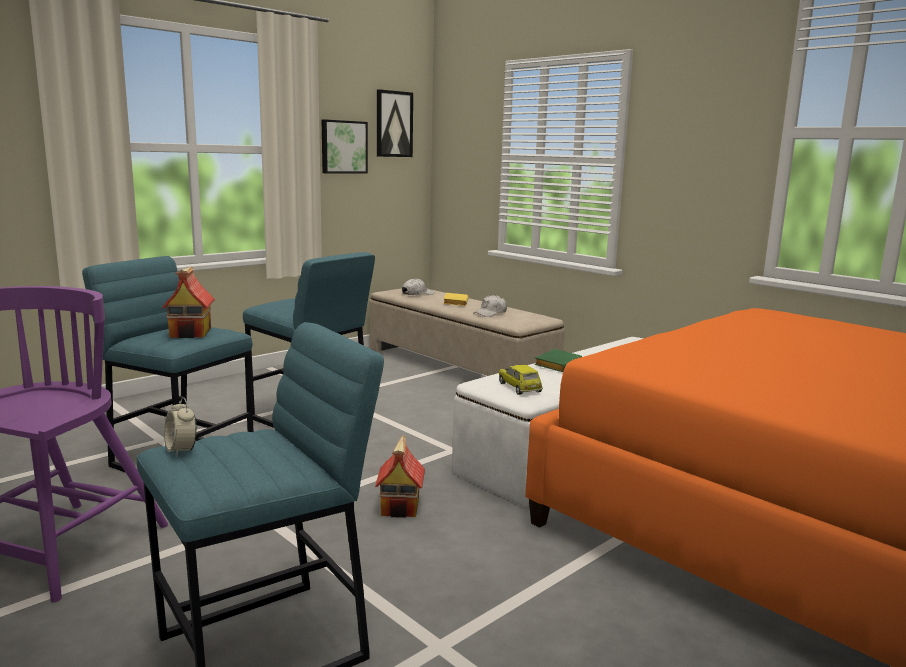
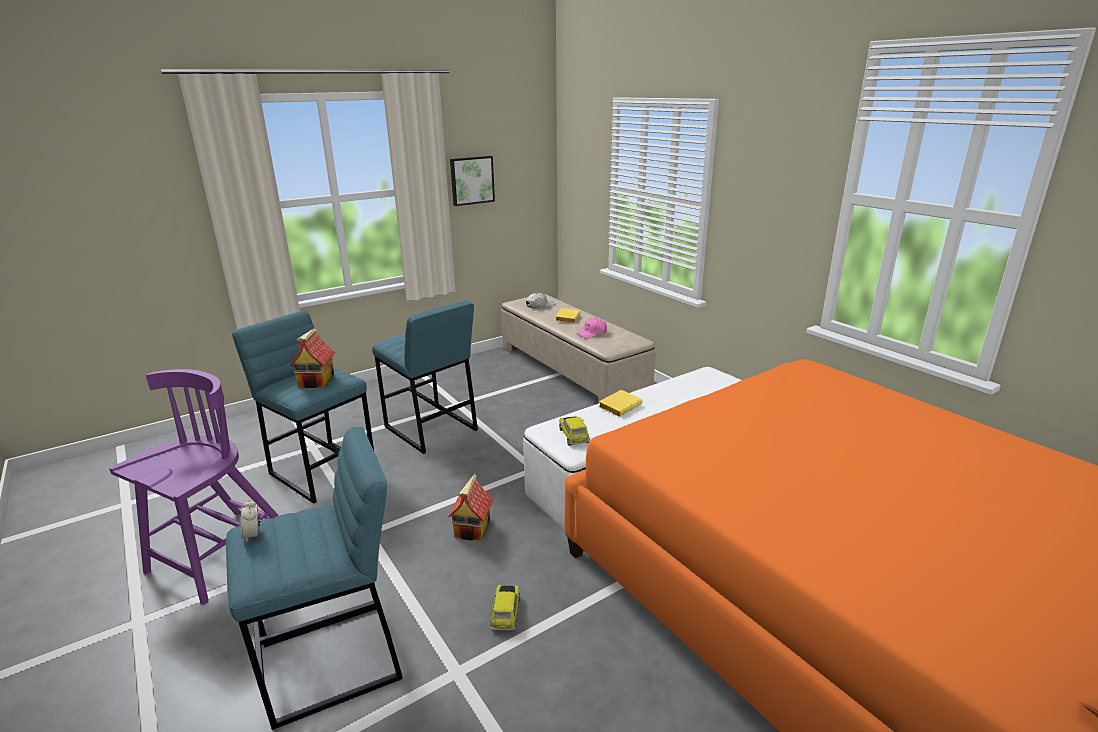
camera: 10 degrees right, 10 degrees up
(393, 124) = (519, 153): picture -> none
(478, 583) = (506, 613): none -> toy car
(490, 313) = (592, 333): white cap -> pink cap
(557, 364) = (619, 406): green book -> yellow book

